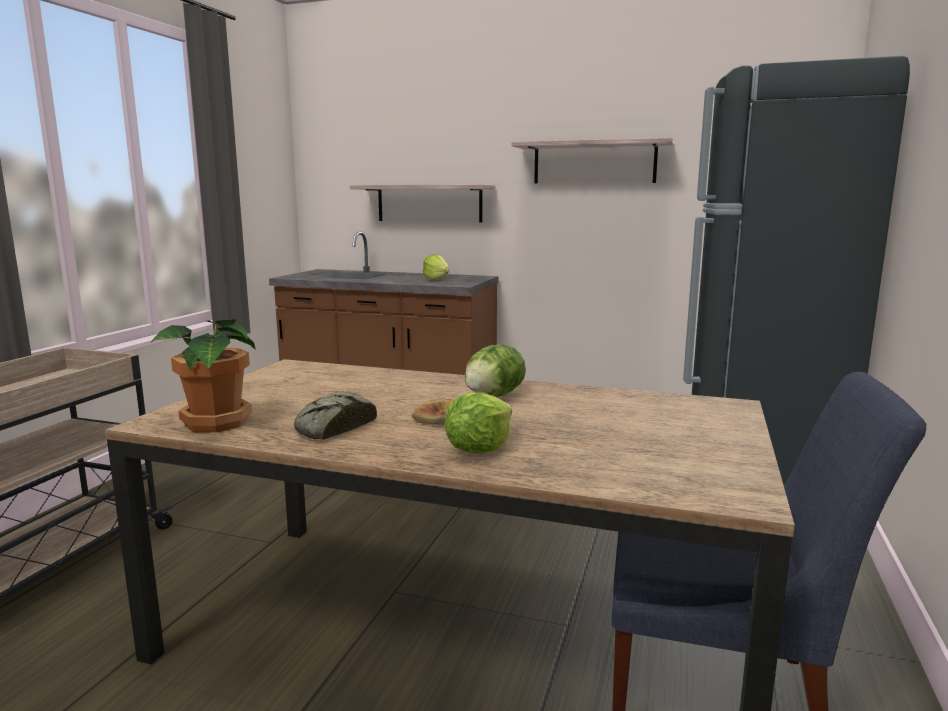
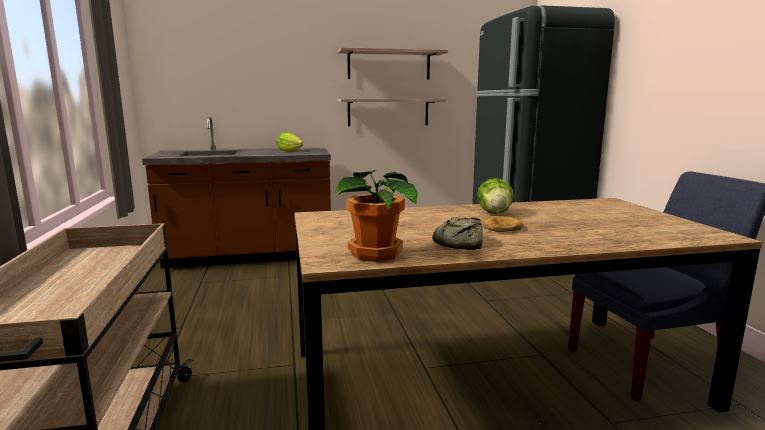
camera: 30 degrees left, 0 degrees up
(429, 203) = (264, 93): shelf -> shelf (388, 112)
(479, 449) = (567, 238): lettuce -> none

